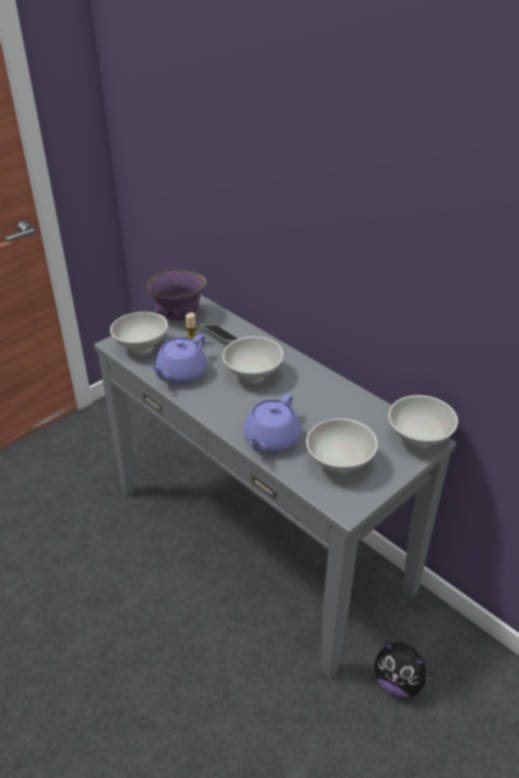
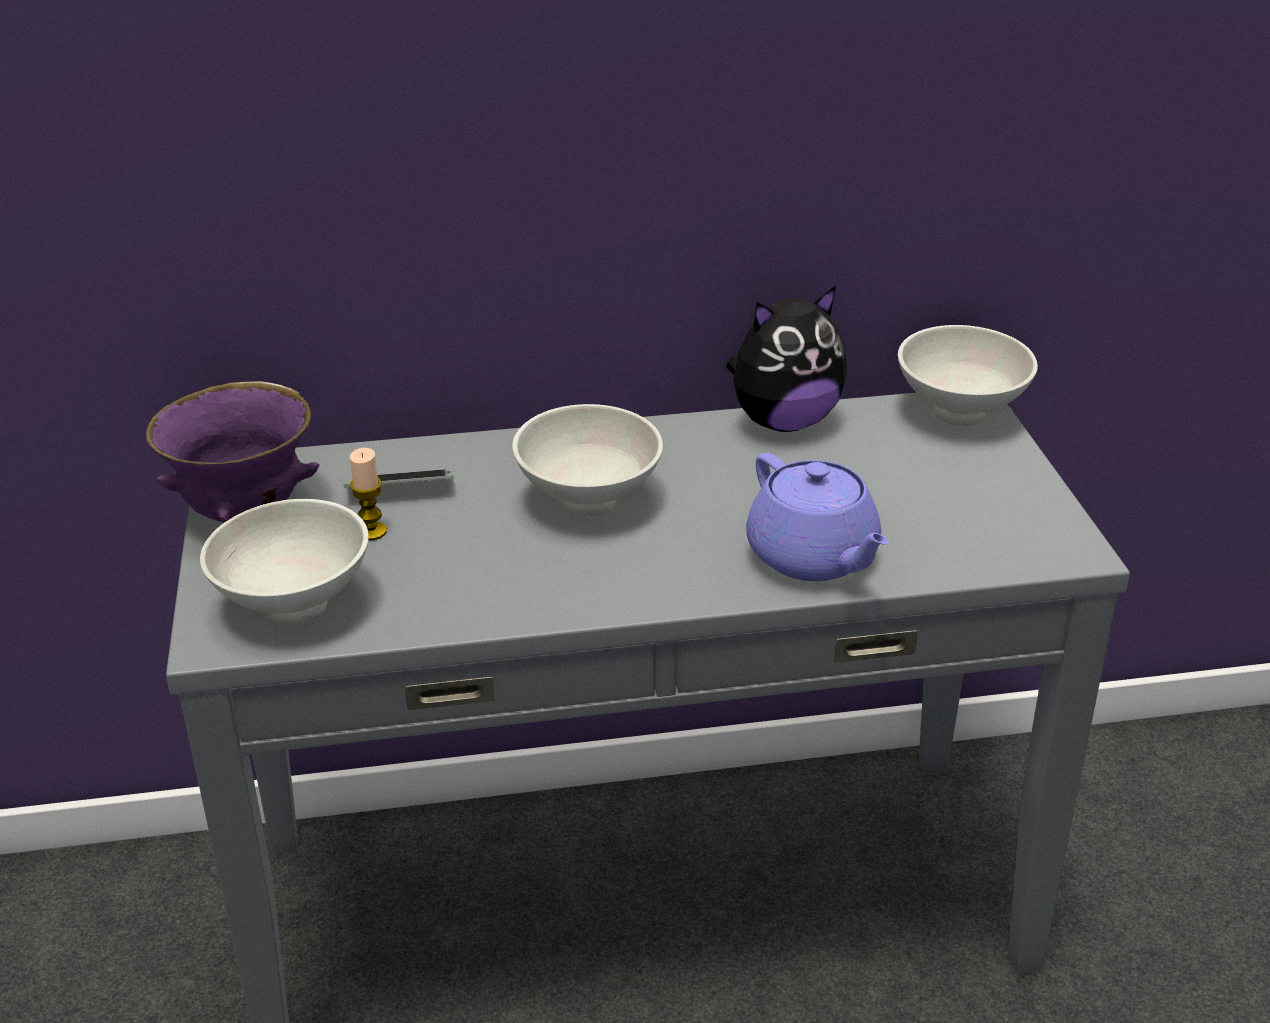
camera: 55 degrees left, 5 degrees down
(180, 374) = (466, 587): purple teapot -> none
(339, 466) = (958, 514): white bowl -> none
(398, 682) = (1101, 883): plush toy -> plush toy (784, 422)

